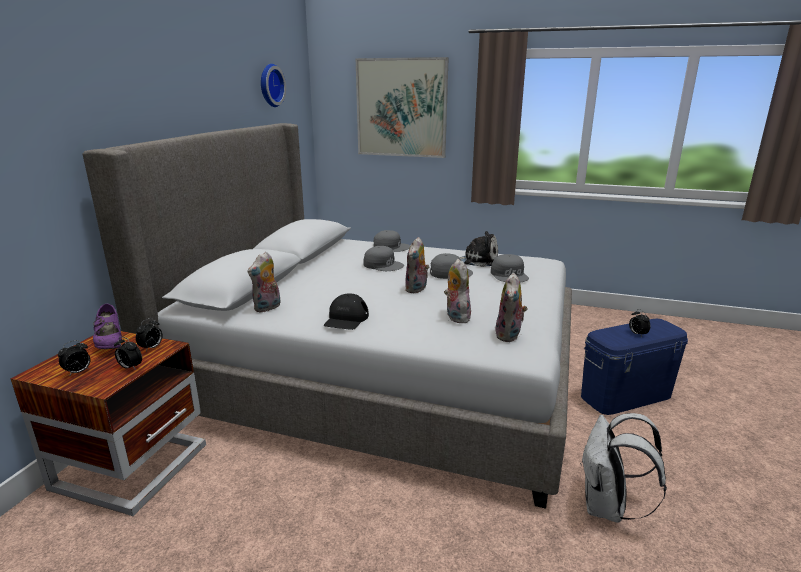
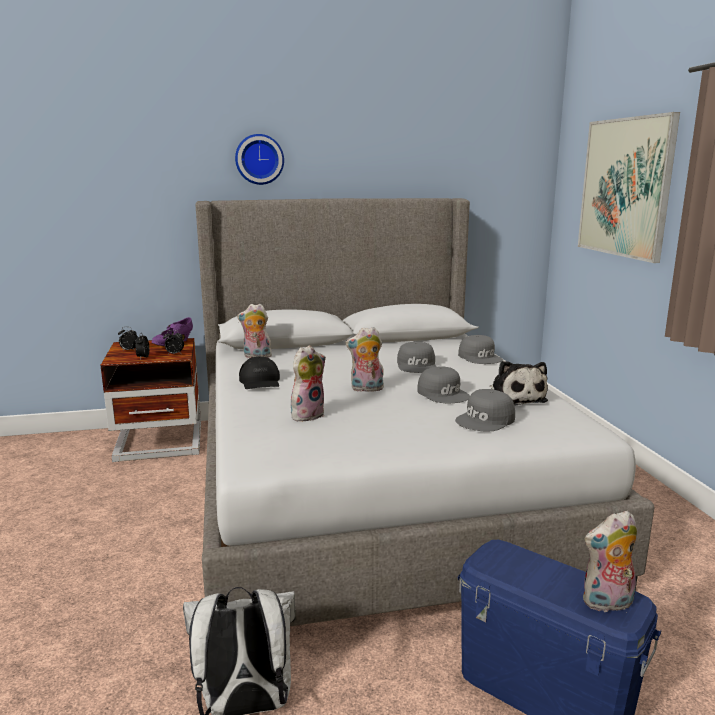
camera: 60 degrees right, 5 degrees down
(270, 85) = (465, 157): wall clock -> wall clock (259, 159)
(346, 319) = (260, 381): black cap -> black cap turned 90 degrees counterclockwise
(509, 336) = (290, 446): plush toy -> plush toy (607, 603)
(637, 334) = (543, 580): alarm clock -> none

